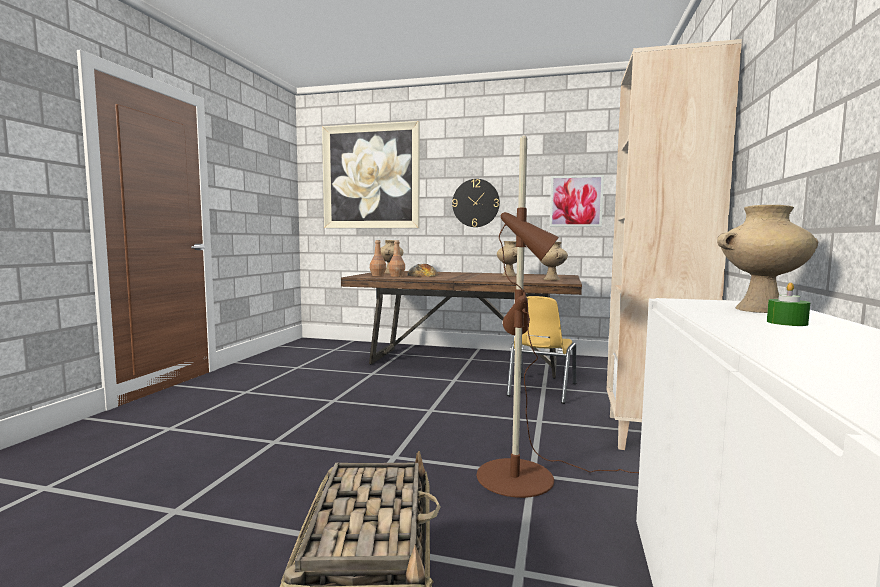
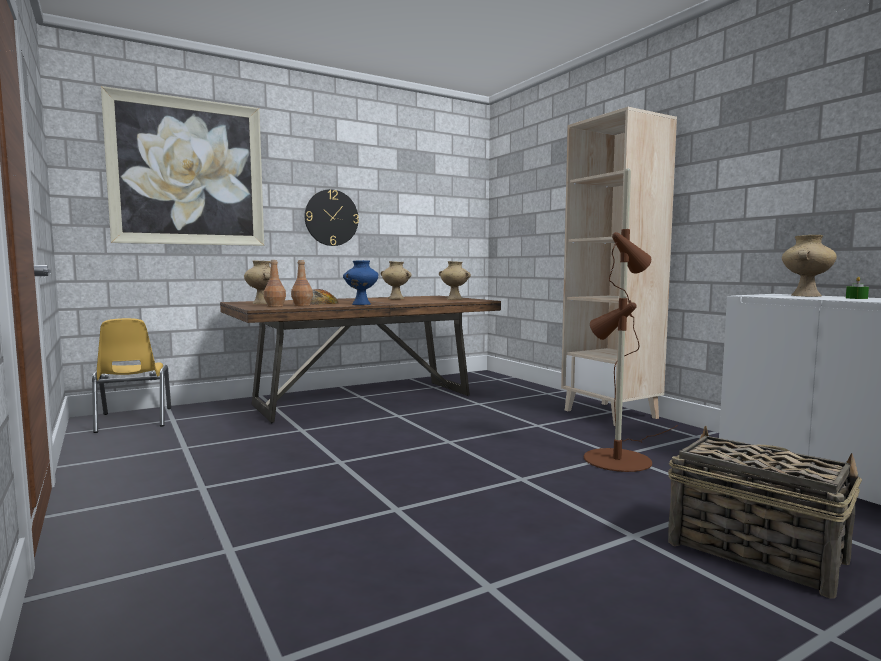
camera: 45 degrees left, 0 degrees up
(437, 278) = (361, 304): none -> blue vase
(541, 389) = (481, 405): yellow chair -> yellow chair (133, 420)
(576, 201) = (429, 221): picture -> none

